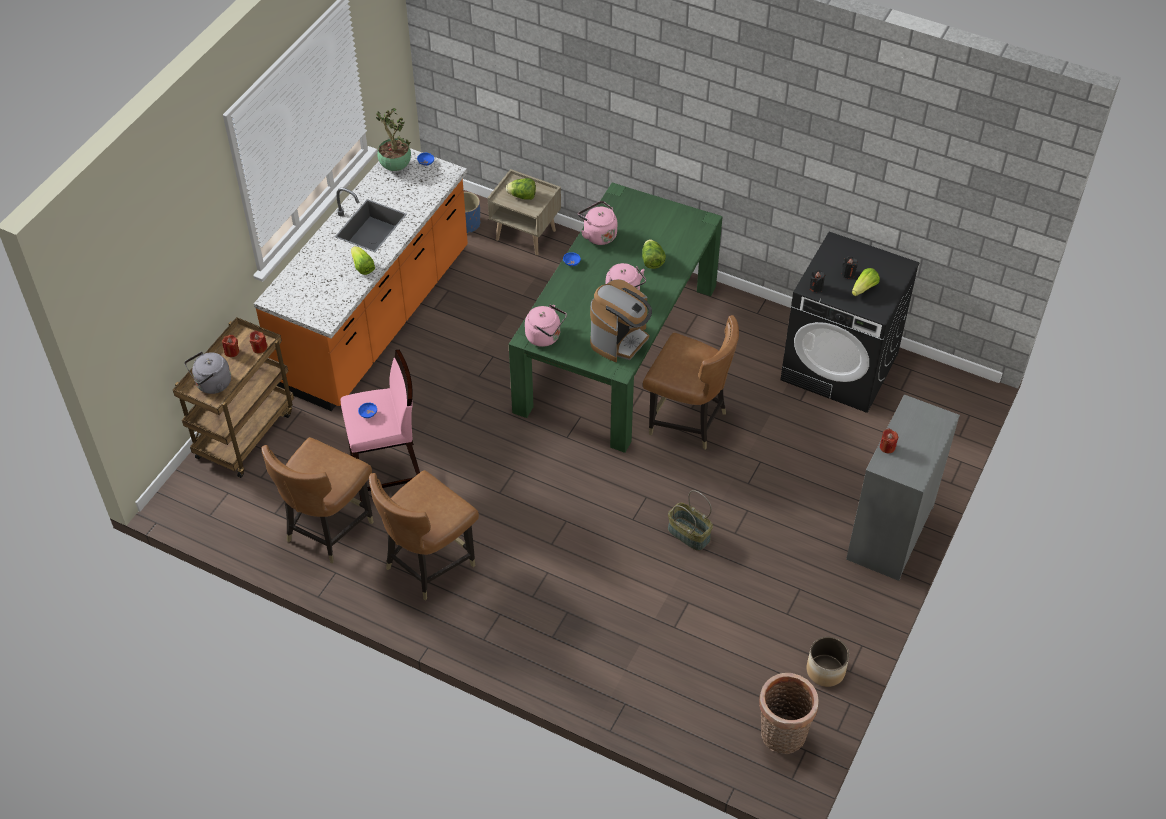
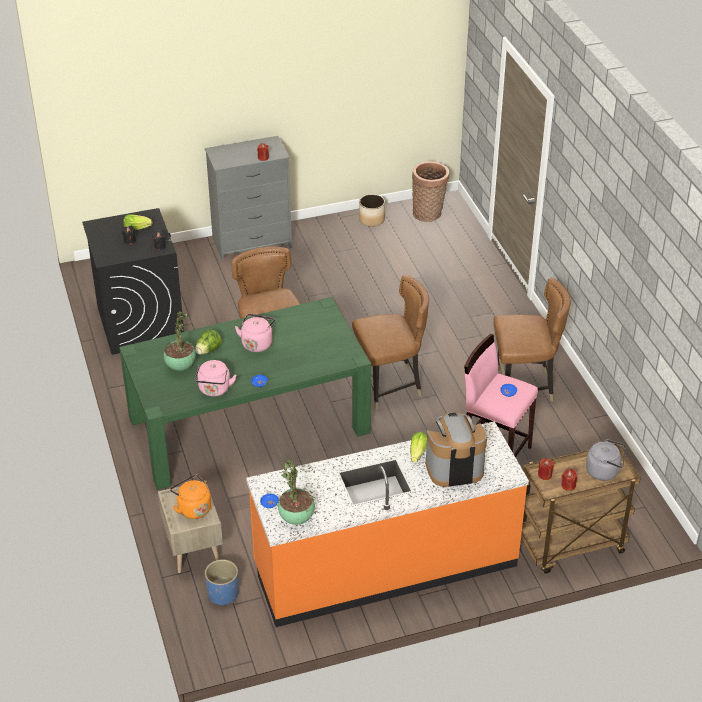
camera: 135 degrees left, 10 degrees down
(327, 529) = (569, 446): brown chair -> brown chair (390, 386)
(522, 196) = (192, 508): lettuce -> orange kettle
(545, 337) = (342, 351): pink kettle -> none
(620, 340) = (299, 321): coffee machine -> coffee machine (454, 468)
(653, 234) = (180, 366): none -> potted plant
(688, 534) = (355, 307): basket -> none

